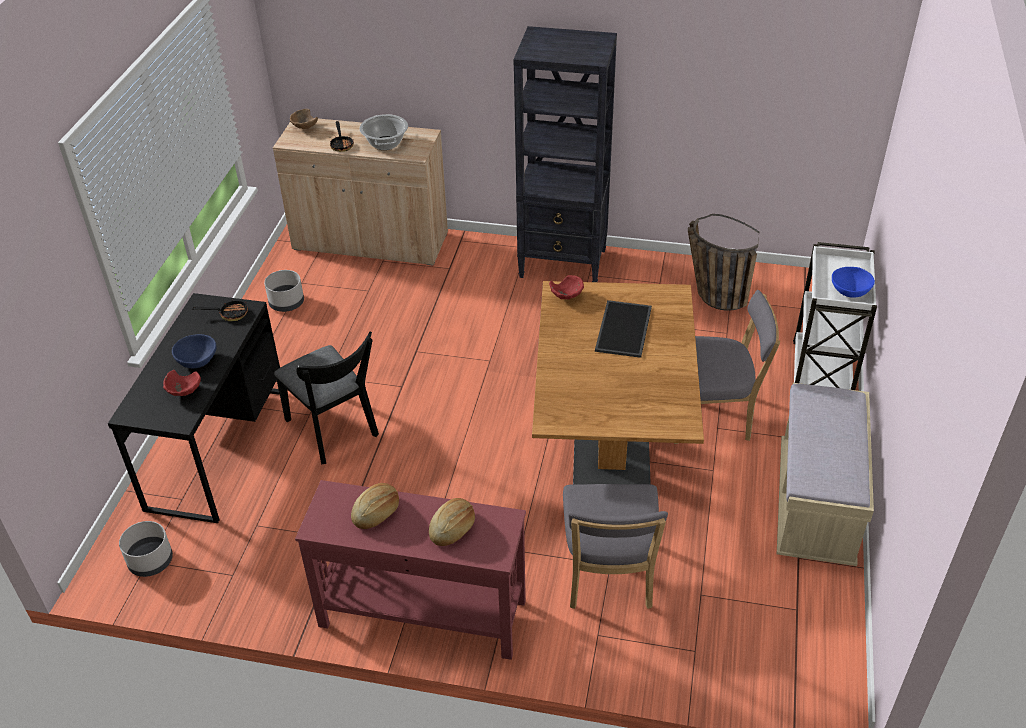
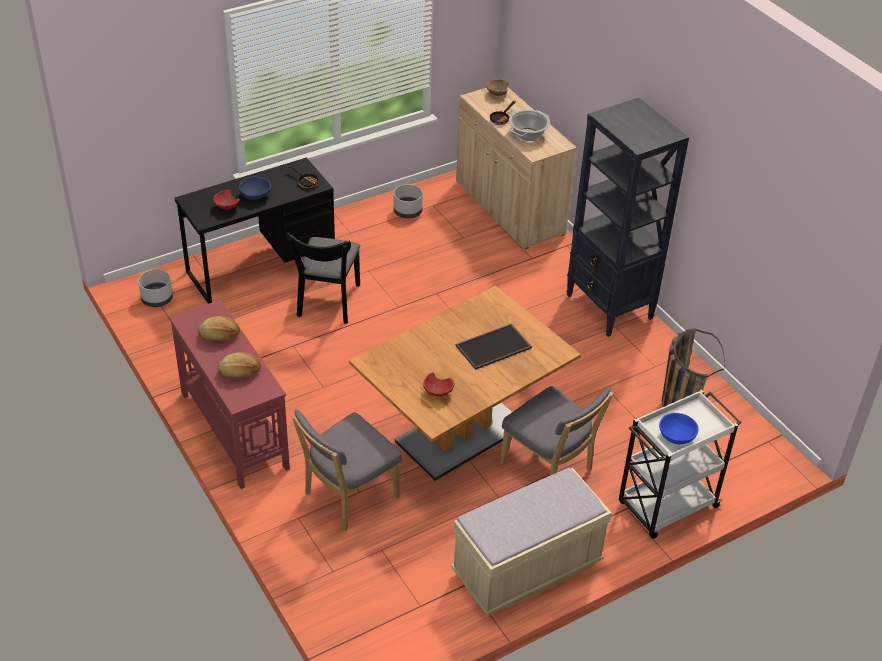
camera: 45 degrees right, 0 degrees up
(566, 297) = (492, 304): red bowl -> red bowl (437, 393)

